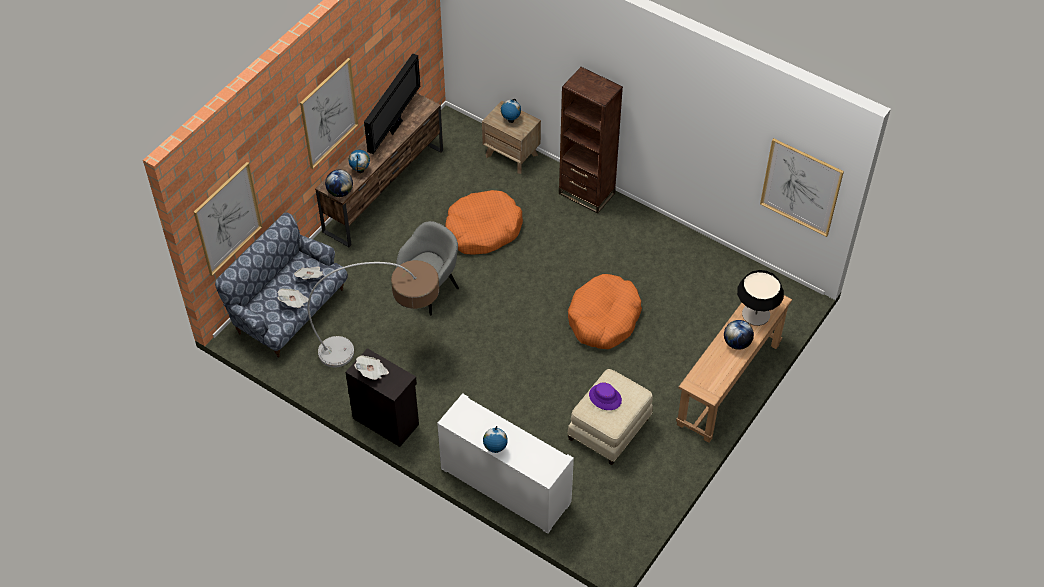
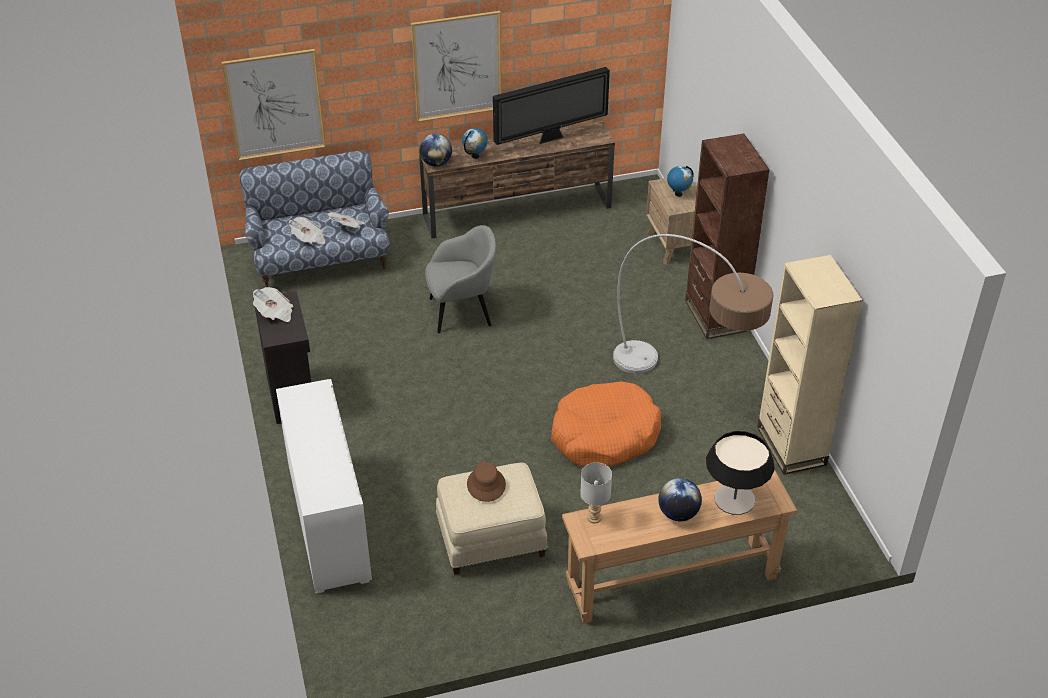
camera: 40 degrees right, 10 degrees down
(386, 349) = (364, 336): floor lamp -> floor lamp (688, 383)
(482, 229) = (572, 290): orange dog bed -> none
(495, 449) = (297, 446): globe -> none
(605, 397) = (486, 485): purple hat -> brown hat
(697, 376) = (594, 517): none -> grey table lamp
(711, 256) = (791, 446): none -> beige bookcase
(801, 187) = (891, 374): picture -> none

